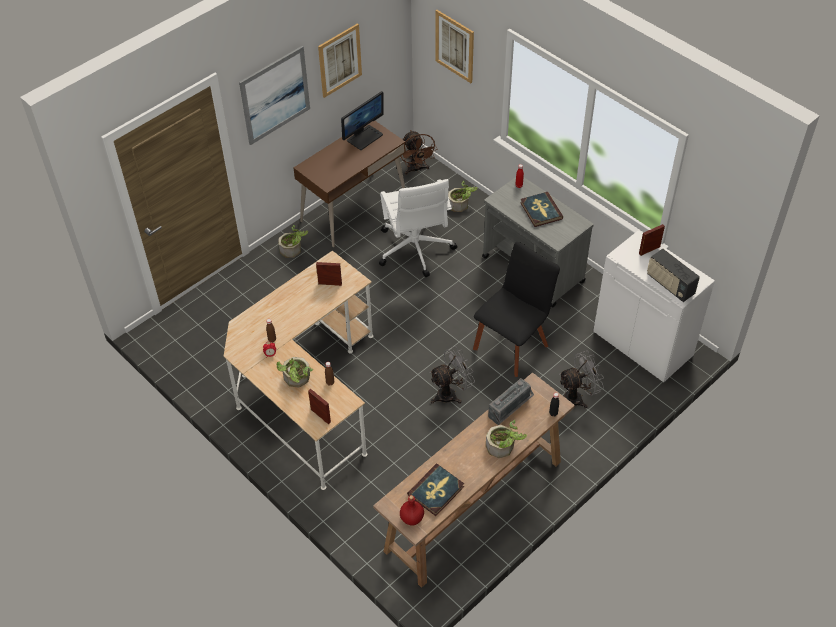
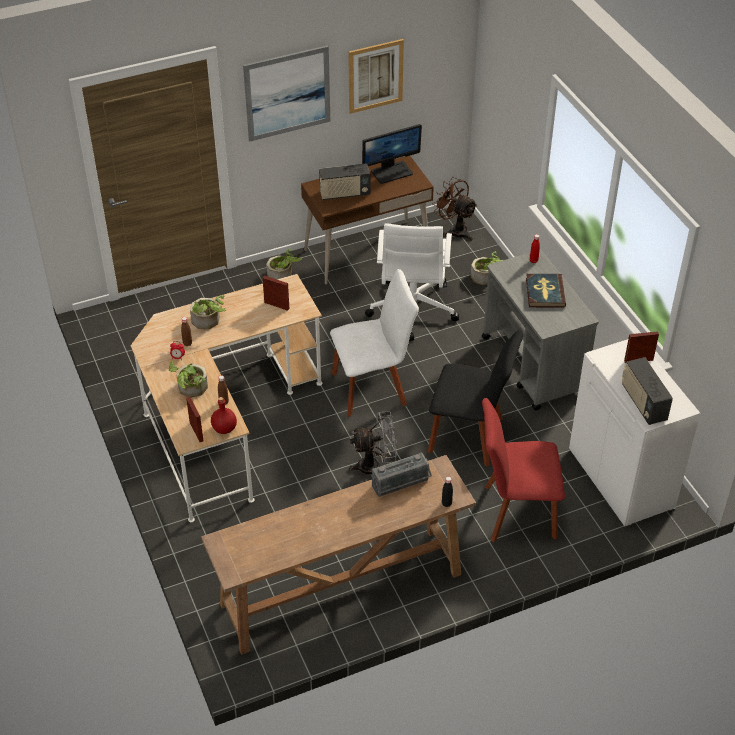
camera: 20 degrees right, 5 degrees down
(335, 167) = (344, 194): none -> radio
(411, 518) = (234, 562): red bottle -> red bottle (224, 429)
(416, 169) = (455, 230): brown fan -> brown fan turned 135 degrees clockwise
(416, 326) = (373, 387): none -> white chair
(436, 491) = (275, 543): book -> none
(454, 46) = (508, 89): picture -> none
(503, 447) = (372, 521): potted plant -> potted plant (208, 322)
(512, 344) = (470, 436): black chair -> black chair turned 45 degrees clockwise
(577, 397) = (515, 512): grey fan -> red chair

